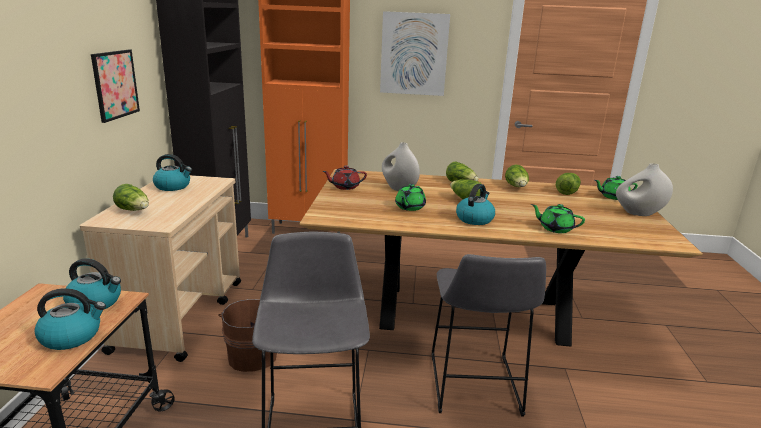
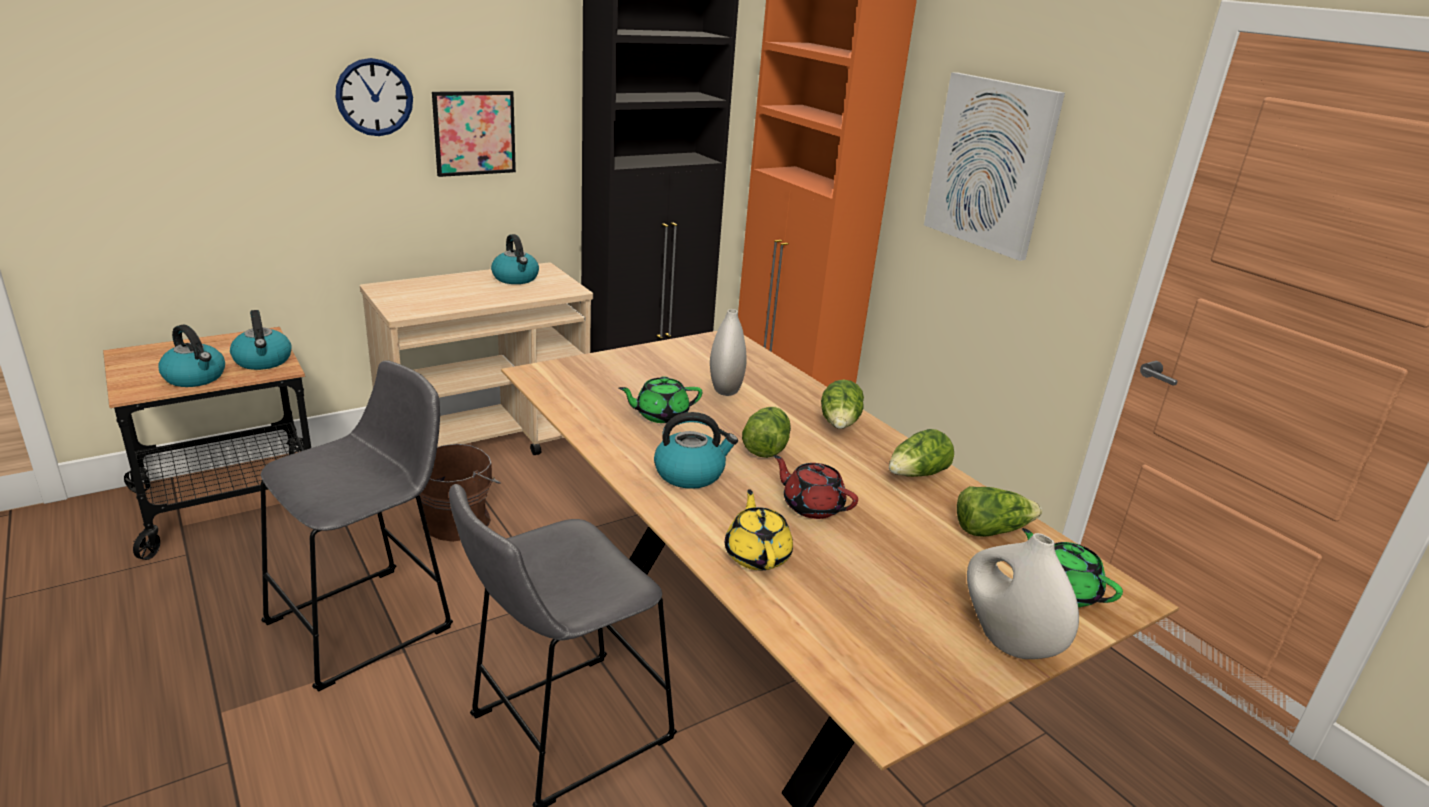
camera: 50 degrees right, 5 degrees up
(60, 62) = (374, 97): none -> wall clock
(134, 210) = (424, 289): lettuce -> none
(345, 187) = (670, 354): red teapot -> red teapot (811, 506)
(555, 228) = (757, 555): green teapot -> yellow teapot

